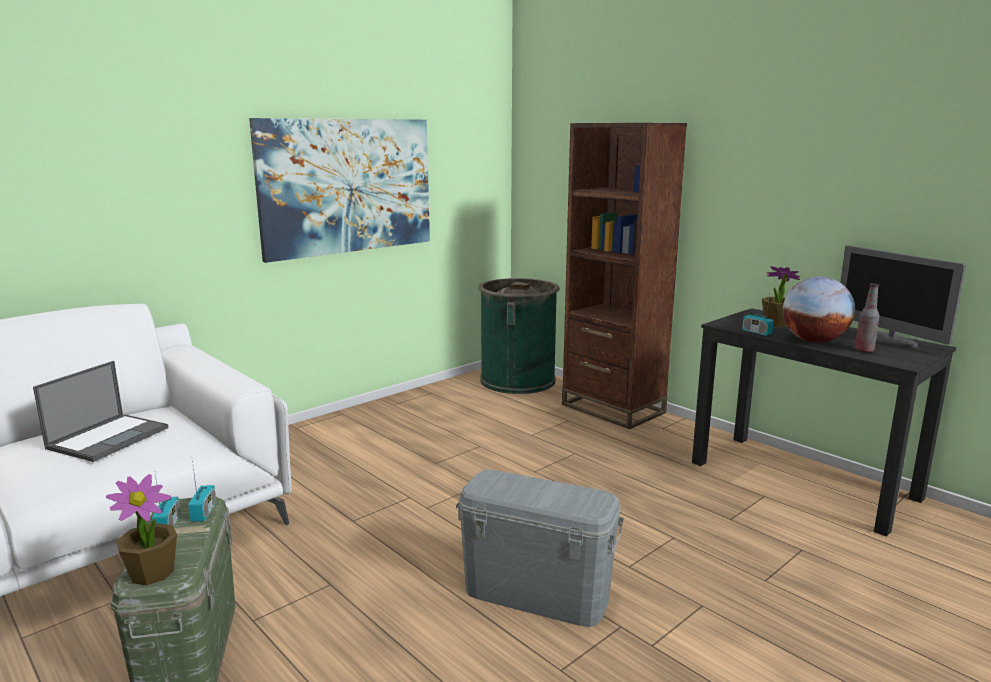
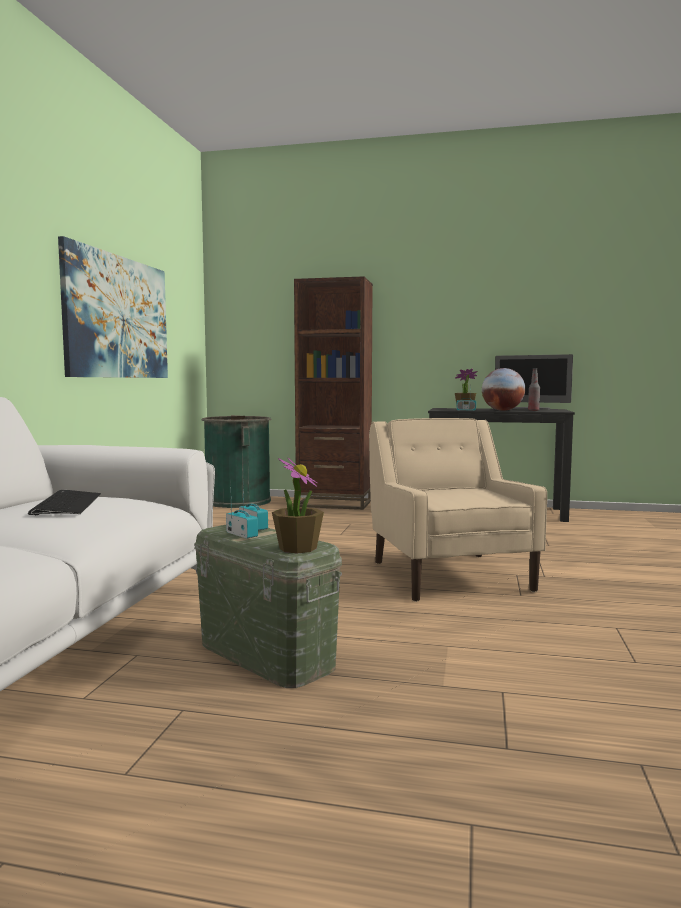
camera: 35 degrees left, 10 degrees down
(109, 437) = (66, 504): laptop -> keyboard
(537, 593) = (449, 575): grey storage box -> beige armchair

